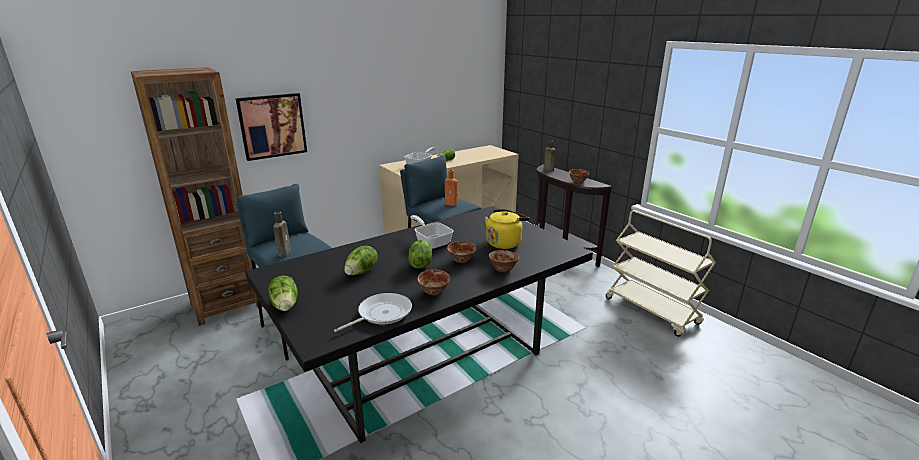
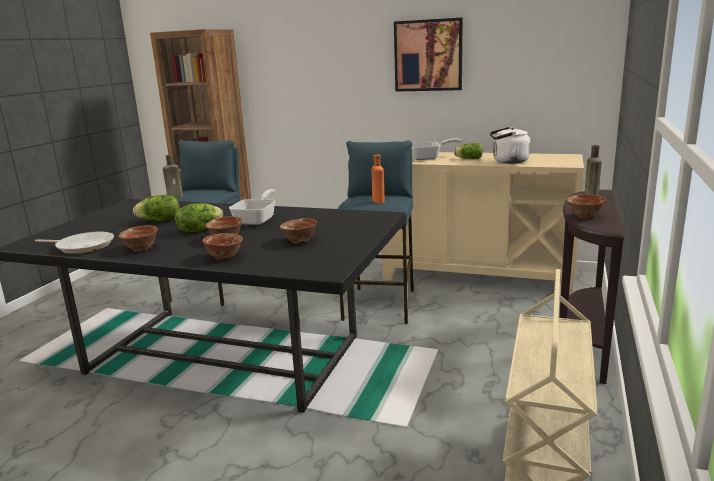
camera: 55 degrees right, 5 degrees down
(272, 126) = (286, 91): picture -> picture (428, 55)
(286, 305) = (78, 221): lettuce -> none
(473, 158) = (508, 161): none -> white kettle
(505, 243) = (300, 241): yellow kettle -> bowl

